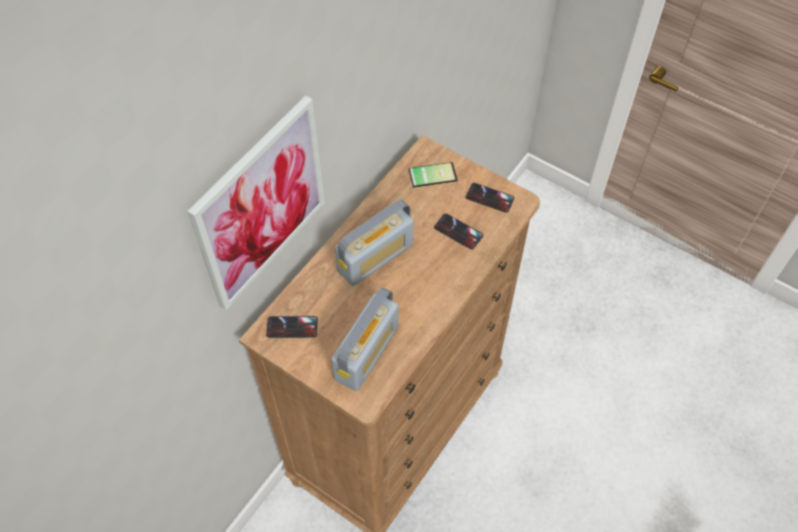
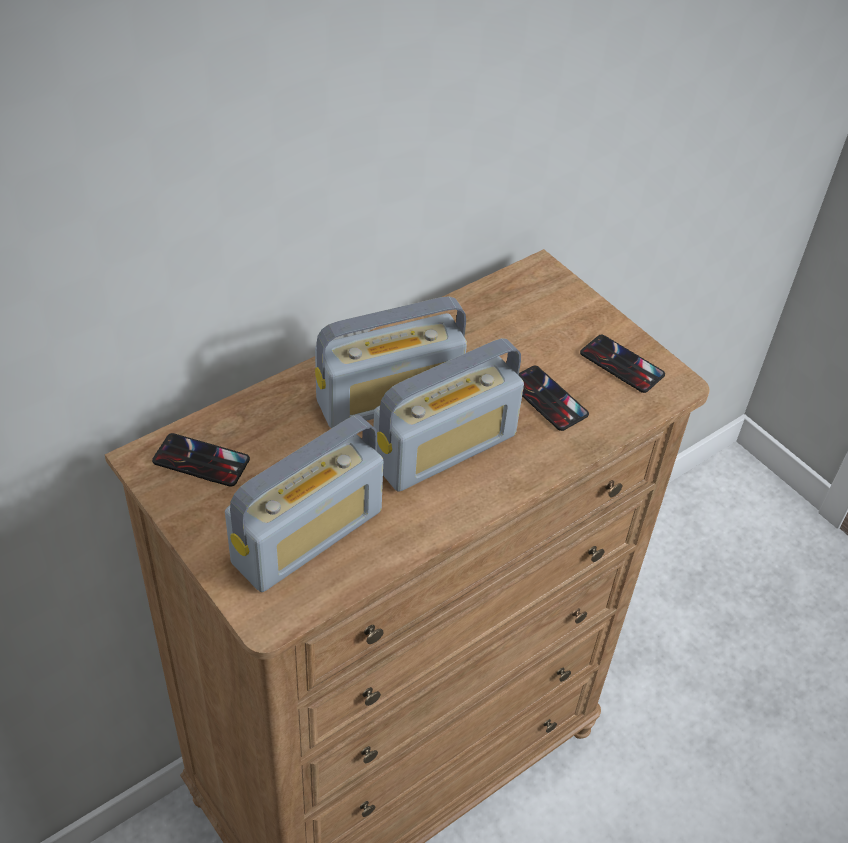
camera: 15 degrees right, 10 degrees down
(261, 204) = (192, 206): picture -> none
(416, 279) = (445, 449): none -> radio
(432, 173) = (538, 304): phone -> none

